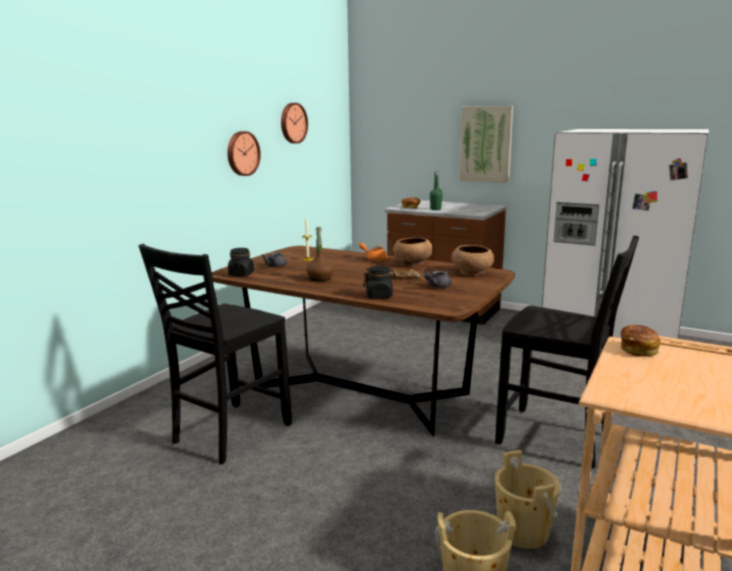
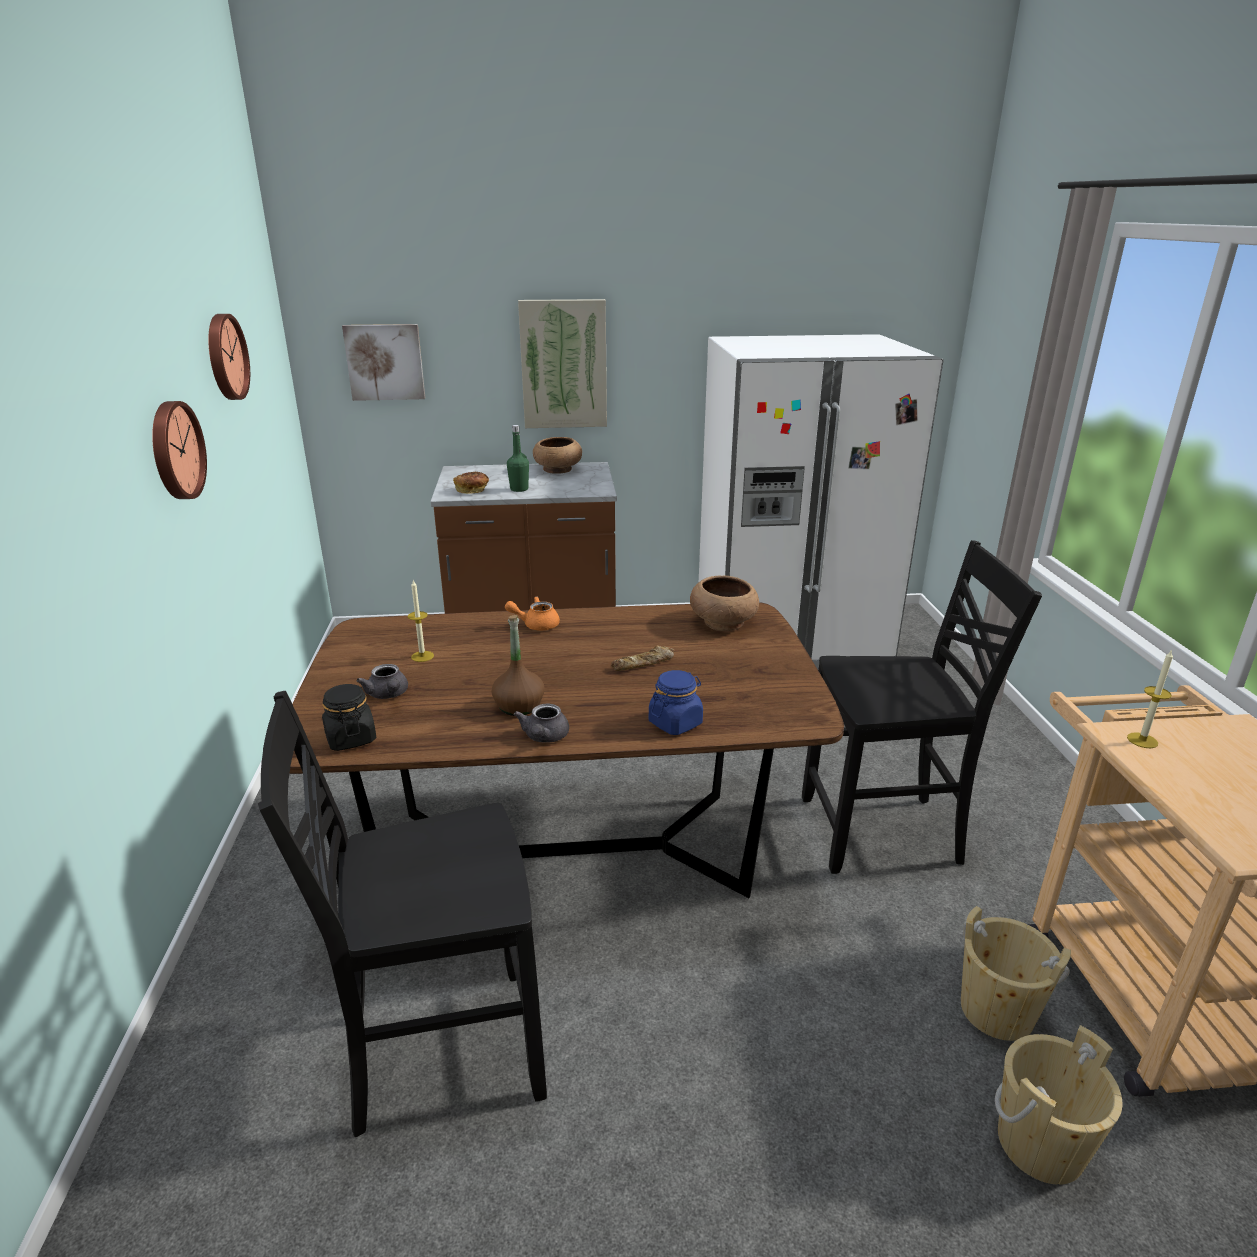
camera: 35 degrees left, 10 degrees up
(229, 433) = (439, 1051): black chair -> black chair turned 75 degrees clockwise
(379, 296) = (675, 723): black jar -> blue jar
(392, 140) = (385, 362): none -> picture
(412, 263) = (609, 621): brown bowl -> brown bowl (558, 470)
(436, 286) = (721, 671): grey teapot -> grey teapot (544, 737)
(638, 349) = (1142, 740): bread -> candle

